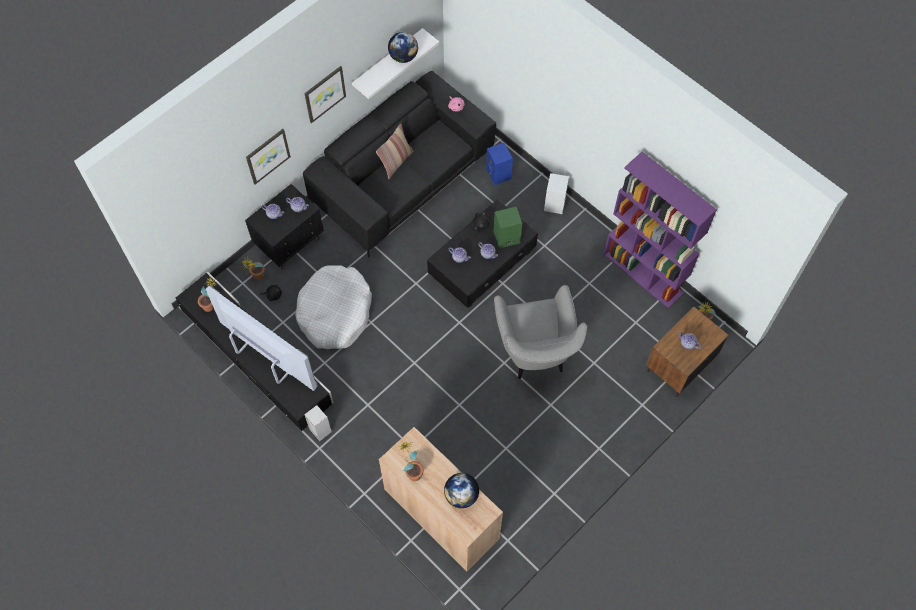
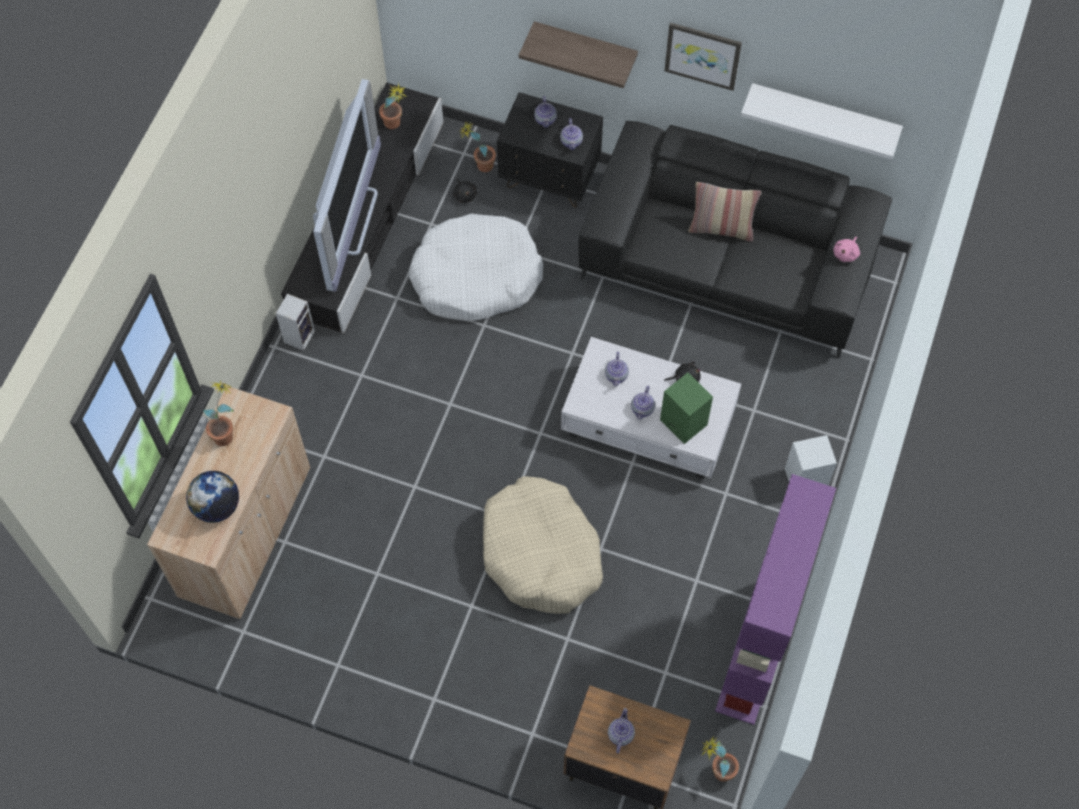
camera: 65 degrees right, 0 degrees up
(267, 156) = (585, 47): picture -> shelf
(403, 57) = (835, 125): globe -> none
(483, 264) = (649, 424): black coffee table -> white coffee table
(499, 174) = (811, 383): blue speaker -> none
(535, 354) = (541, 553): grey armchair -> beige dog bed

